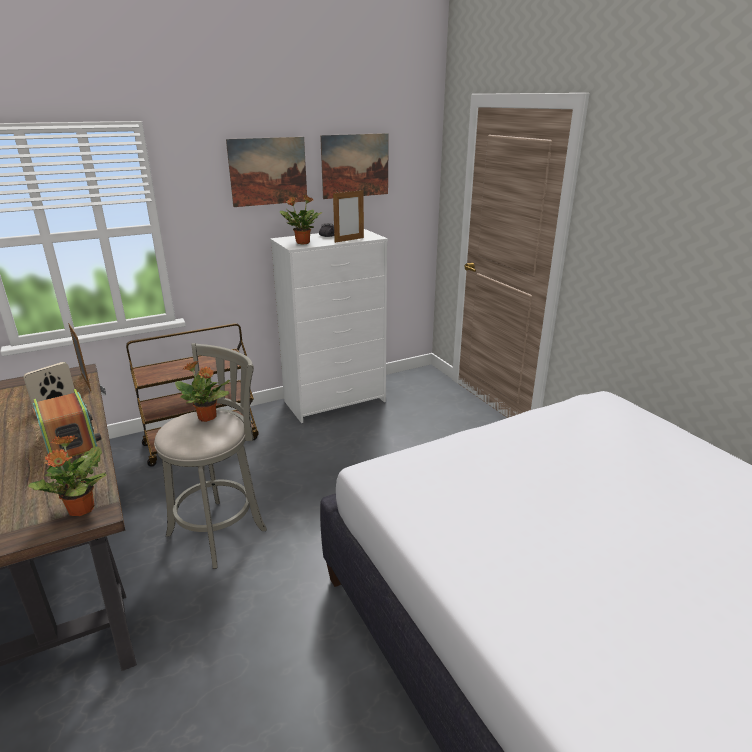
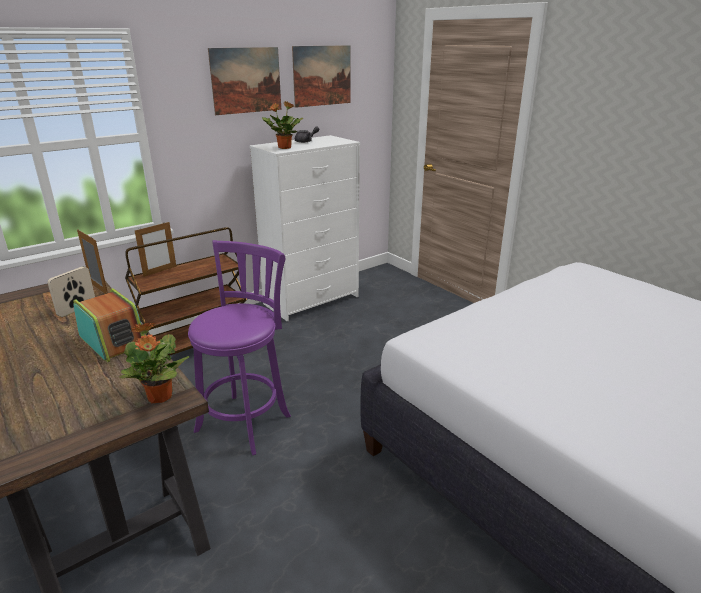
camera: 10 degrees left, 0 degrees up
(207, 417) = (235, 311): potted plant -> none
(221, 529) = (246, 420): grey stool -> purple stool
(349, 240) = (326, 144): picture frame -> picture frame (160, 271)

